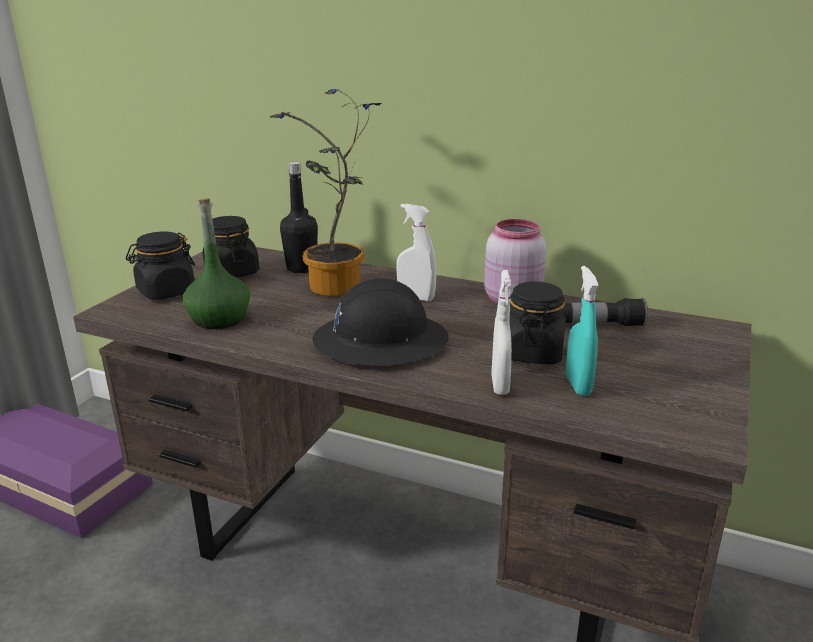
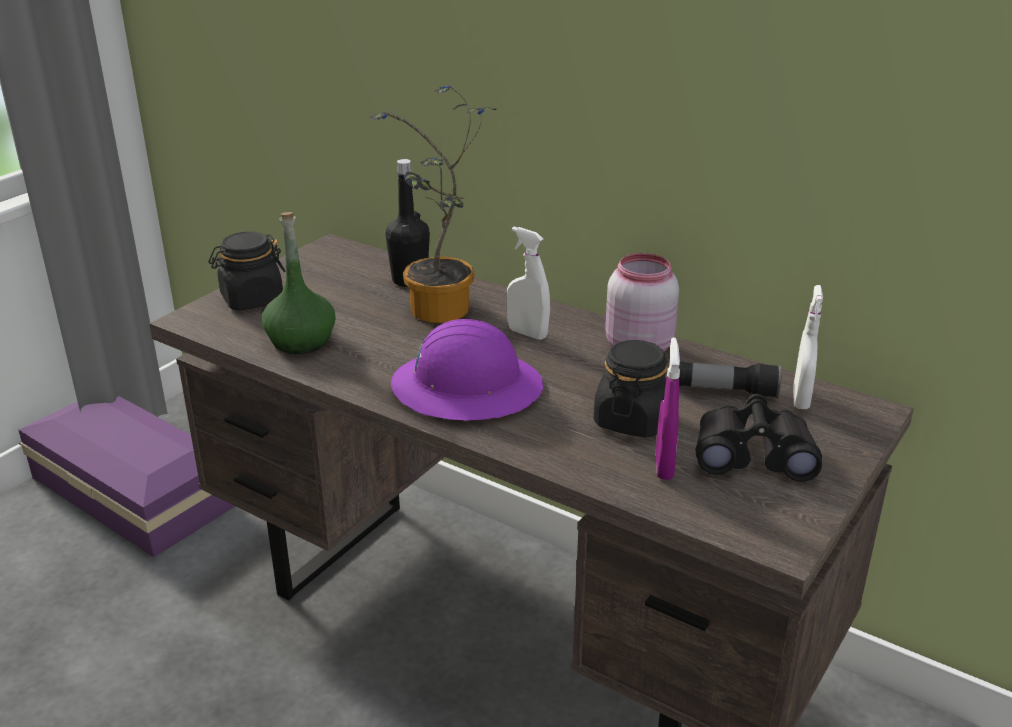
camera: 10 degrees right, 5 degrees up
(232, 272) = (329, 279): black jar -> none
(380, 341) = (467, 388): black hard hat -> purple hard hat
(500, 385) = (577, 457): white spray bottle -> white spray bottle (800, 399)
(578, 385) = (664, 466): turquoise spray bottle -> purple spray bottle
(647, 369) = (753, 455): none -> black binoculars

